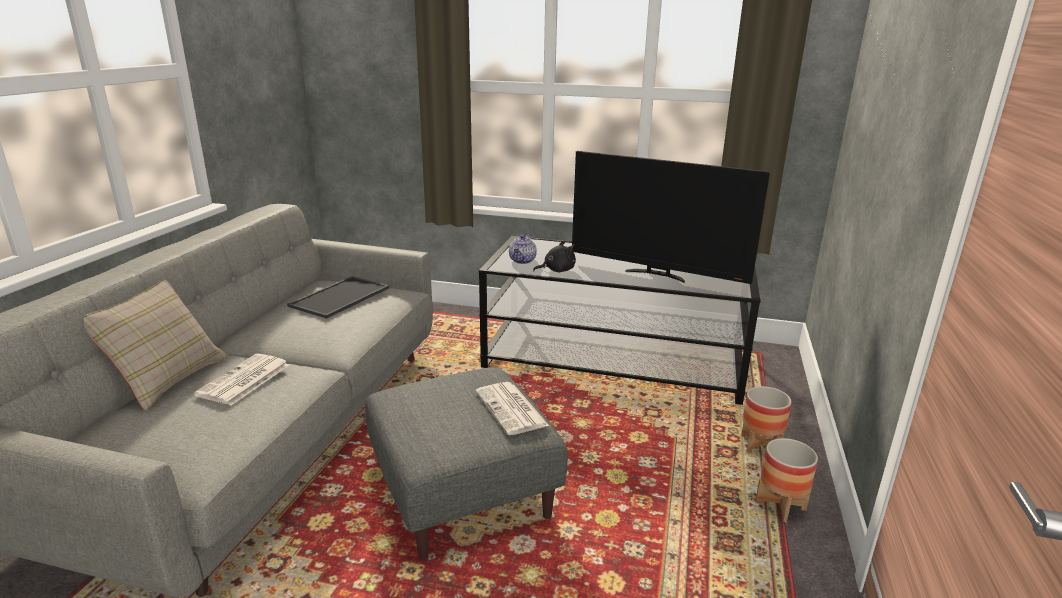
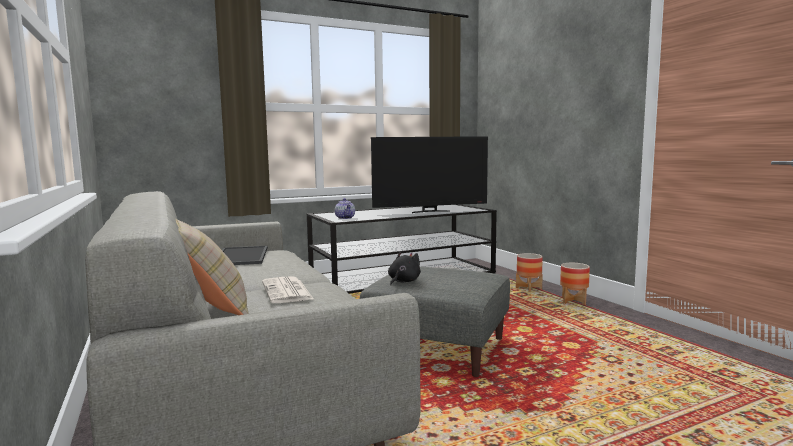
camera: 40 degrees left, 15 degrees down
(512, 409) = (462, 271): newspaper -> none
(557, 270) = (376, 217): black plush toy -> black plush toy (403, 281)

